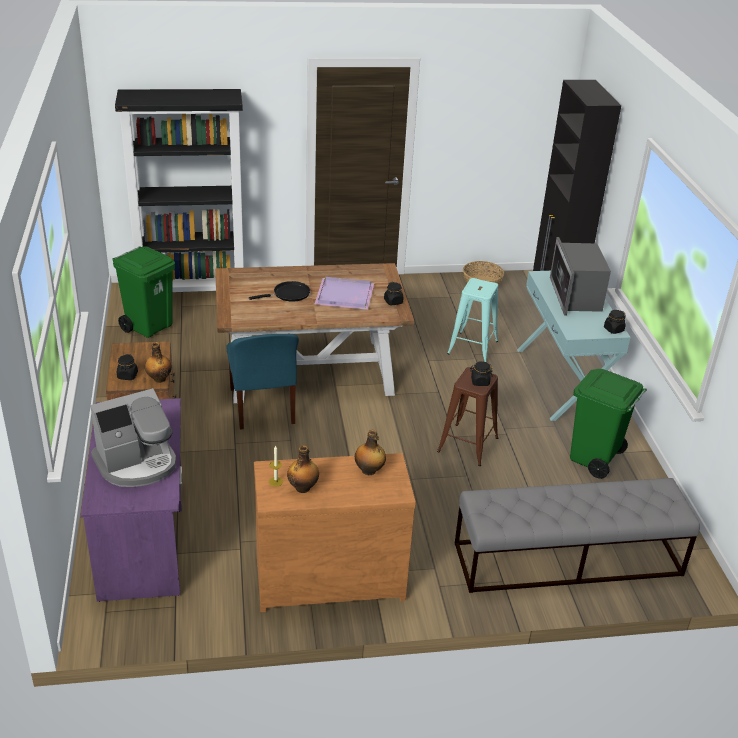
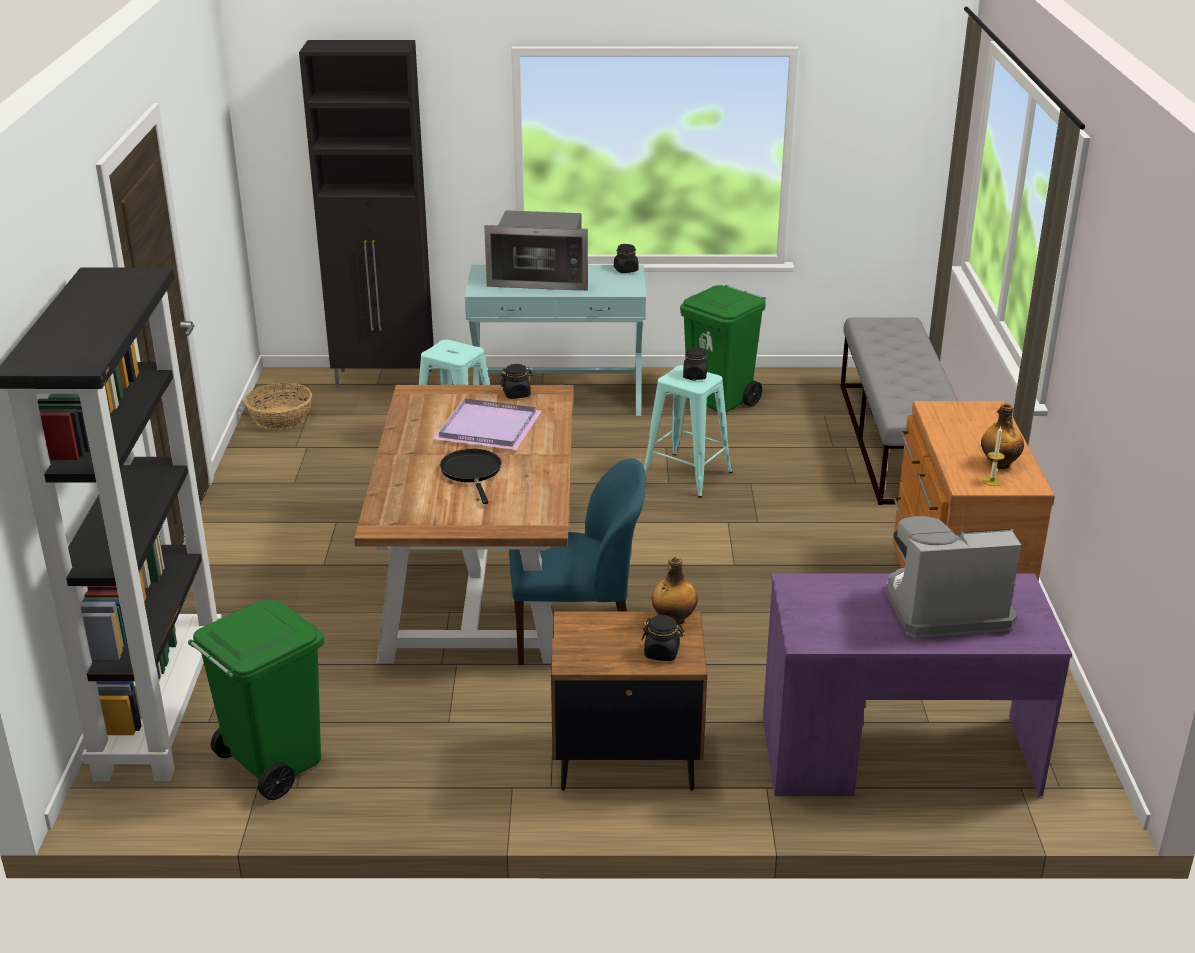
camera: 80 degrees left, 5 degrees down
(137, 463) = (944, 608): coffee machine -> coffee machine turned 75 degrees counterclockwise
(369, 471) = (955, 422): bottle -> none
(467, 444) = (686, 475): brown stool -> turquoise stool

